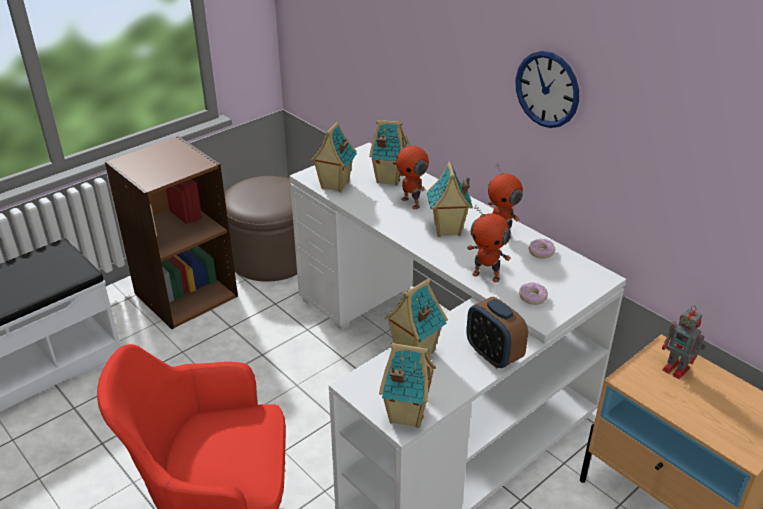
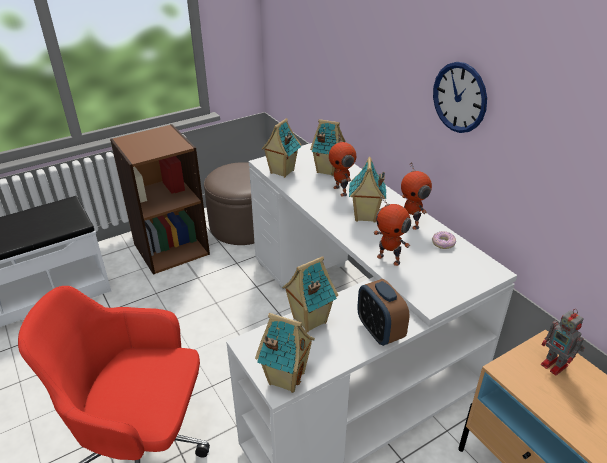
camera: 10 degrees right, 0 degrees up
(532, 297) = (426, 283): donut -> none

